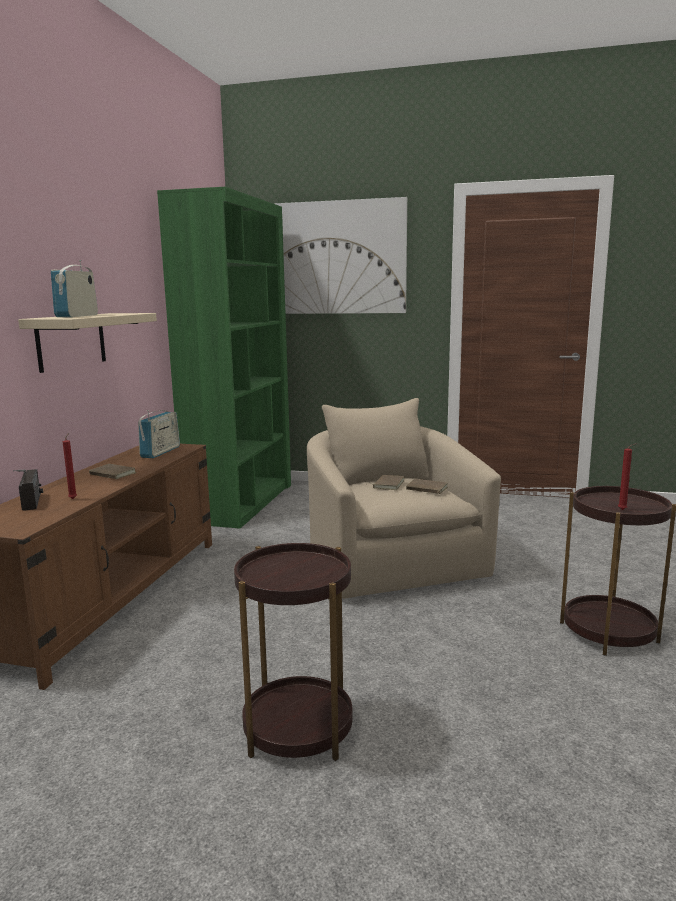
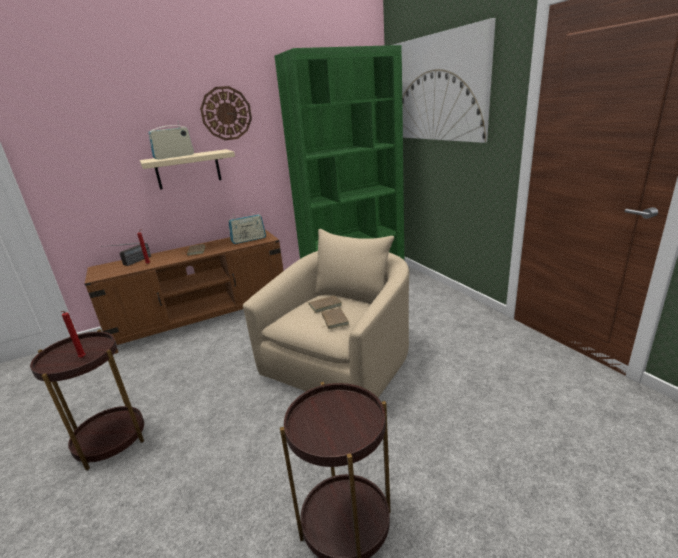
camera: 50 degrees right, 10 degrees up
(110, 259) = (226, 113): none -> wall clock
(623, 510) = (320, 428): red candle -> red candle (82, 358)

